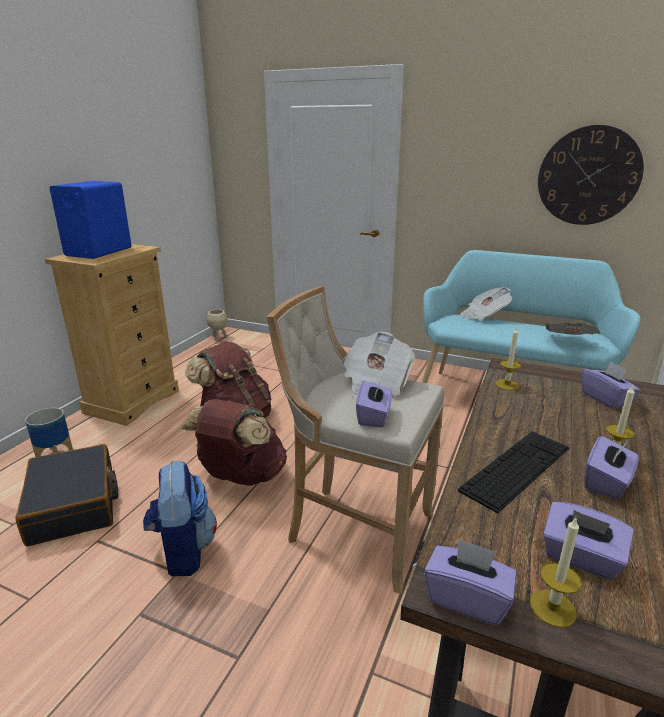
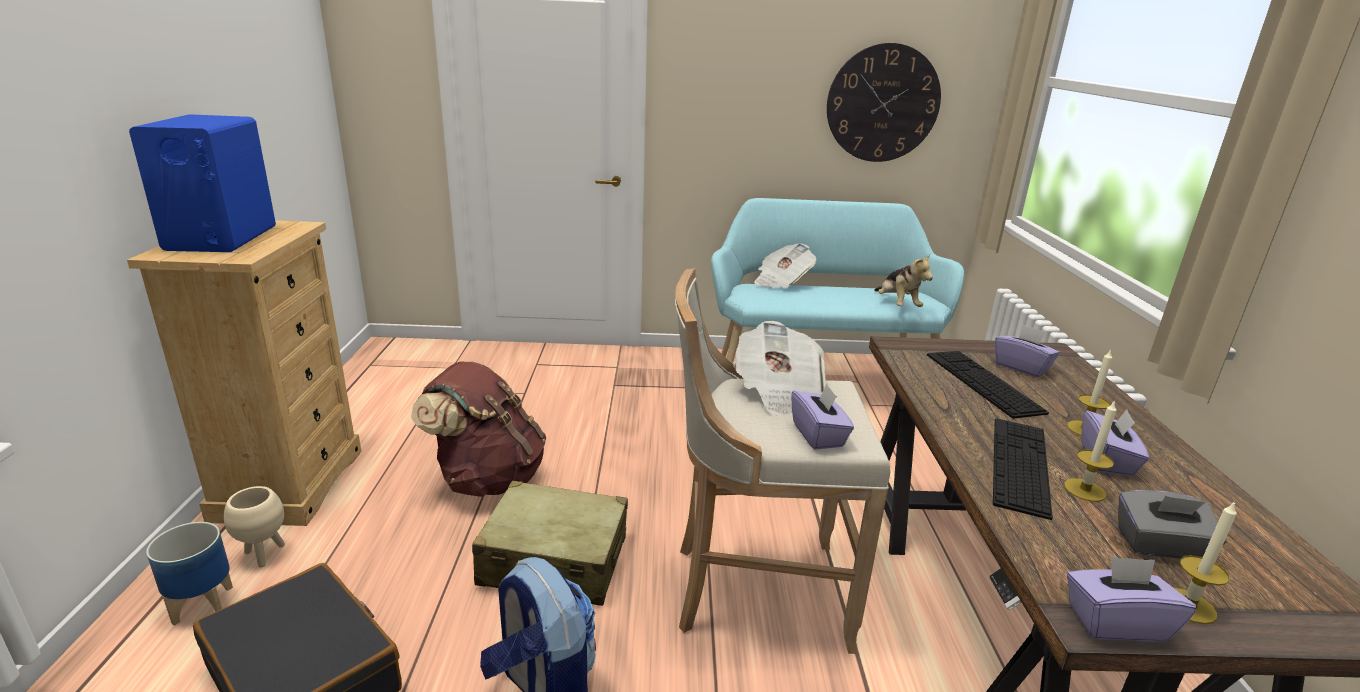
camera: 25 degrees left, 0 degrees up
(218, 337) = (370, 356): beige planter -> beige planter (264, 554)
(240, 477) = (554, 561): brown backpack -> beige suitcase
(507, 384) = (918, 367): candle -> candle (1084, 490)
(554, 404) = (982, 382): none -> keyboard
(568, 342) = (897, 305): newspaper -> plush toy
(580, 558) = (1160, 546): purple tissue box -> grey tissue box

